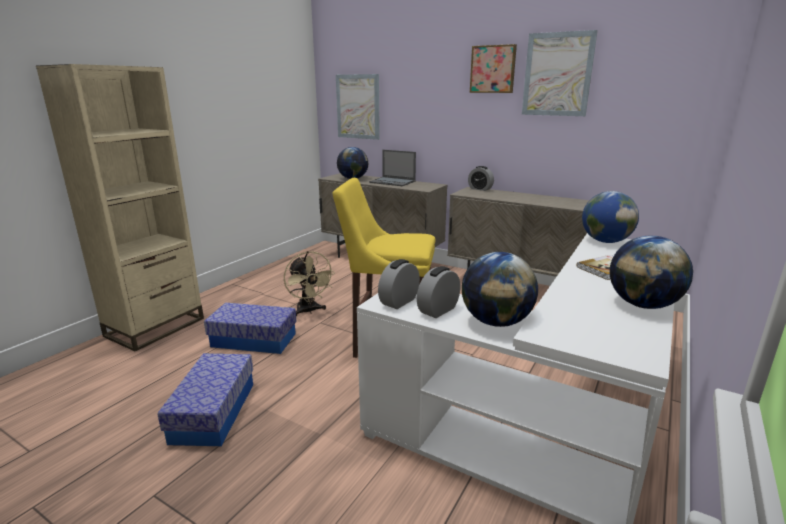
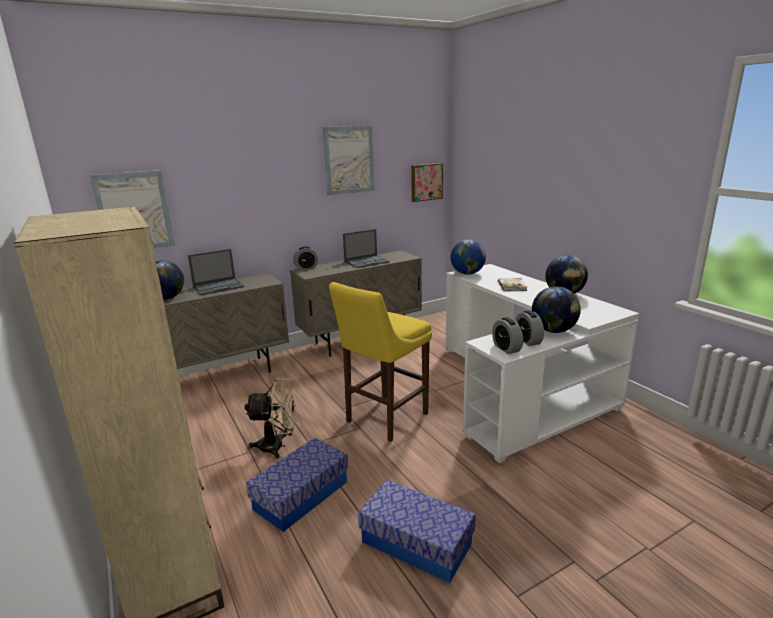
camera: 60 degrees left, 0 degrees up
(493, 69) = (295, 158): picture -> picture (426, 182)
(540, 200) = (367, 262): none -> laptop

